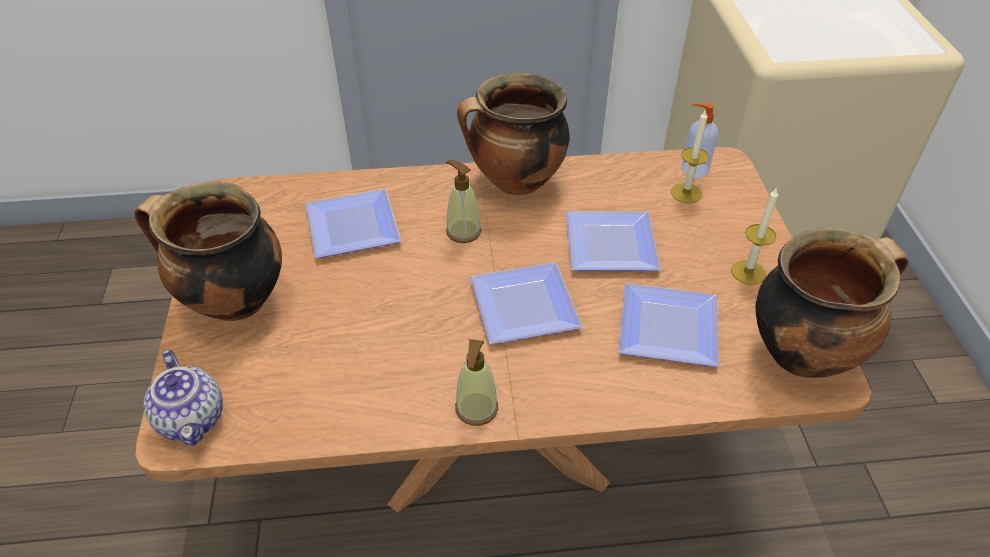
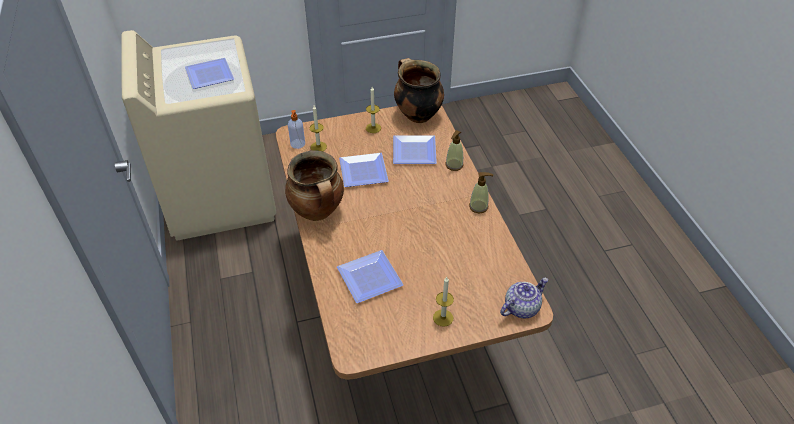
camera: 100 degrees left, 0 degrees up
(232, 301) = (443, 317): cooking pot -> candle
(463, 231) = (364, 228): soap dispenser -> soap dispenser (454, 165)
(520, 304) = (413, 200): plate -> plate (208, 76)

